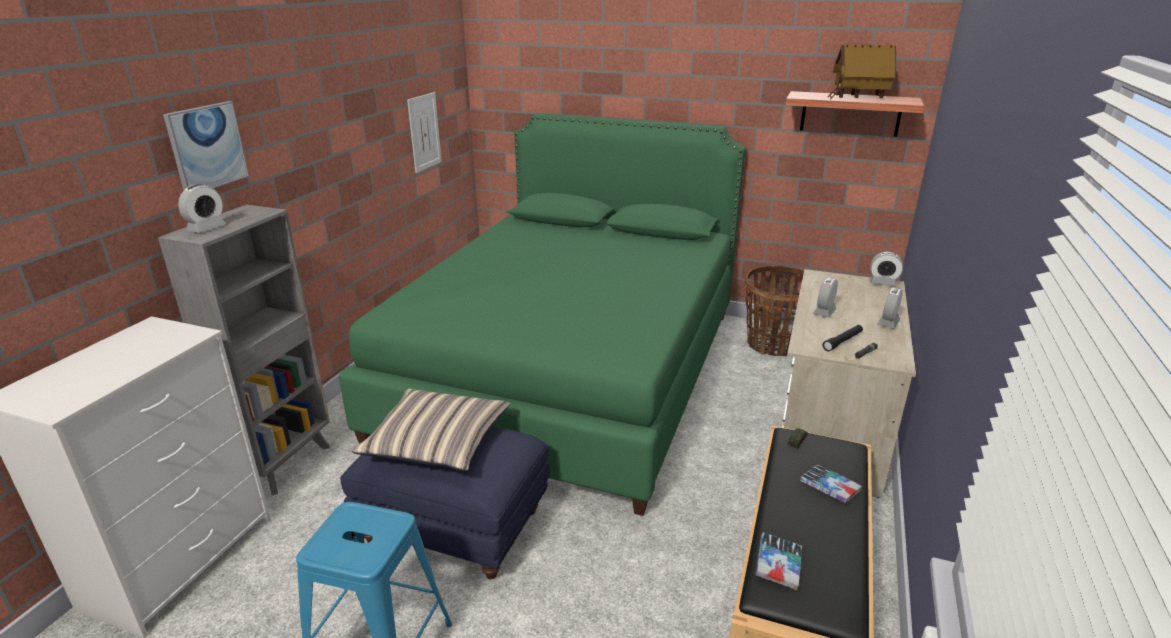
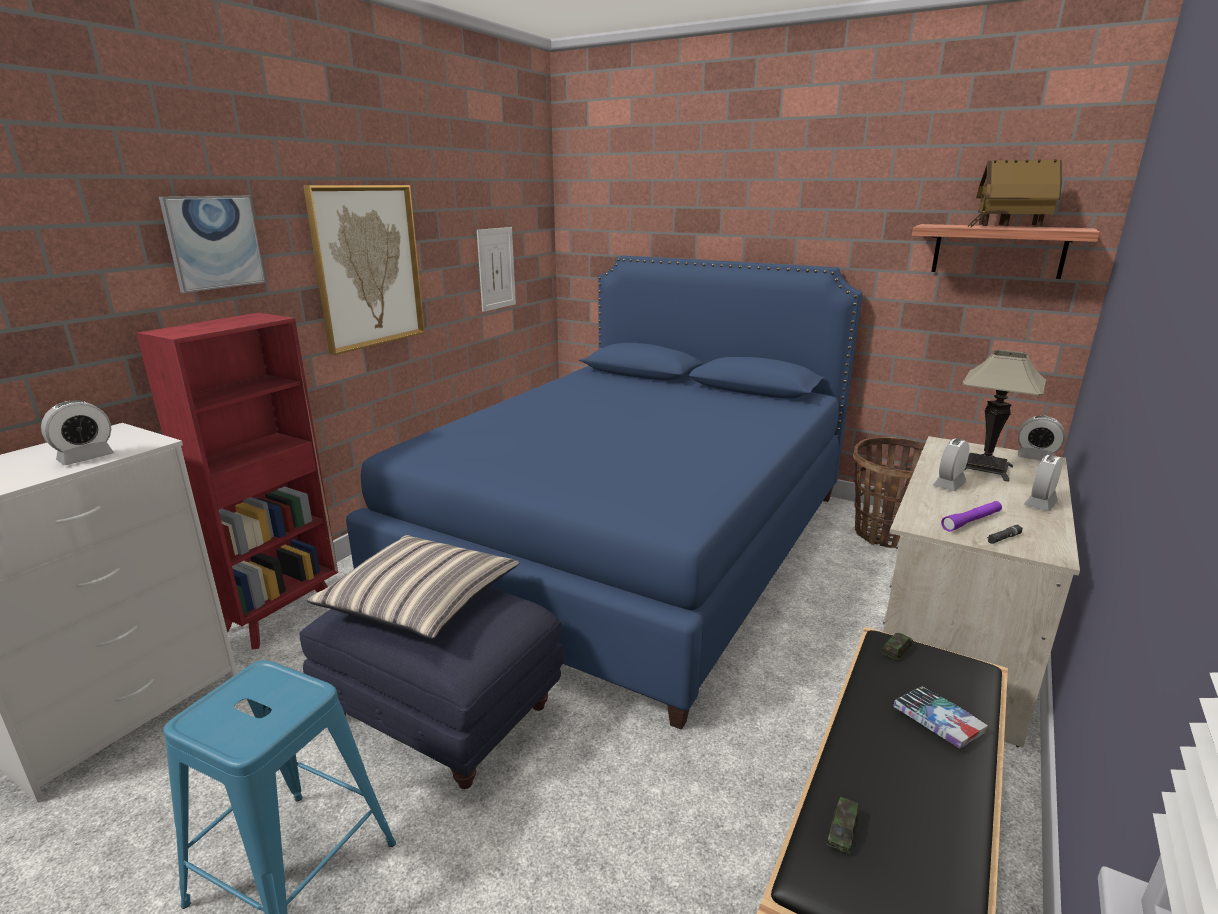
camera: 10 degrees right, 5 degrees down
(207, 228) = (194, 327): alarm clock -> alarm clock (86, 458)
(286, 463) = (282, 614): grey bookcase -> red bookcase
(325, 148) = (368, 267): none -> picture
(570, 371) = (631, 543): green bed -> blue bed
(778, 565) = (842, 832): book -> toy car
(842, 341) = (971, 521): black flashlight -> purple flashlight
(848, 296) = (985, 469): none -> table lamp

